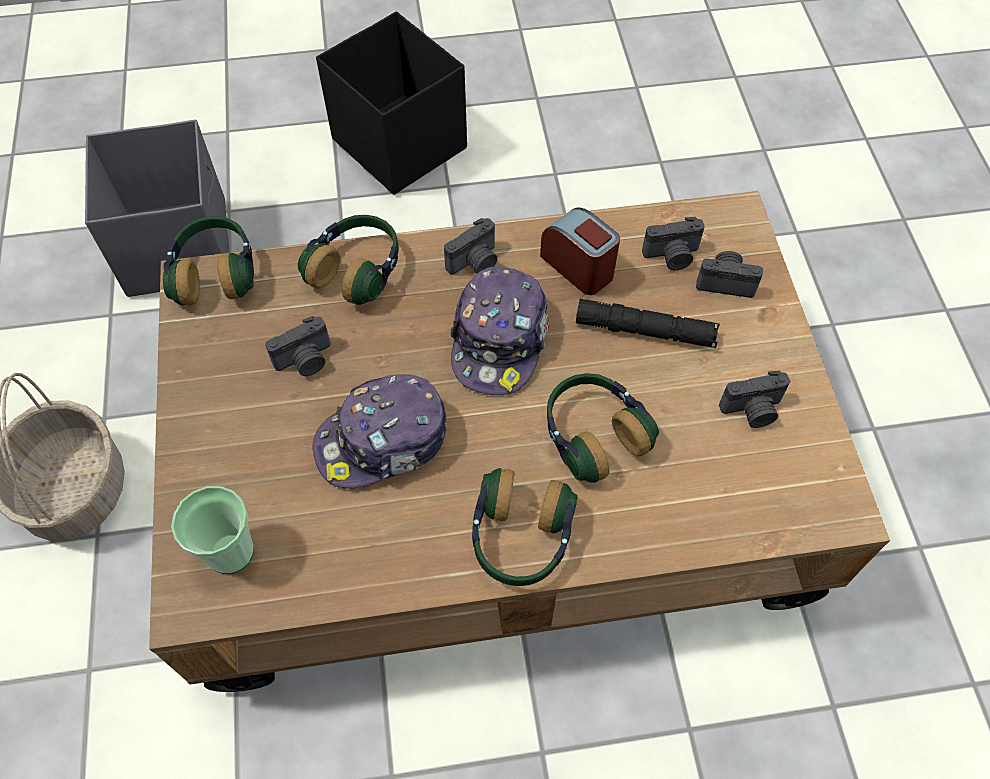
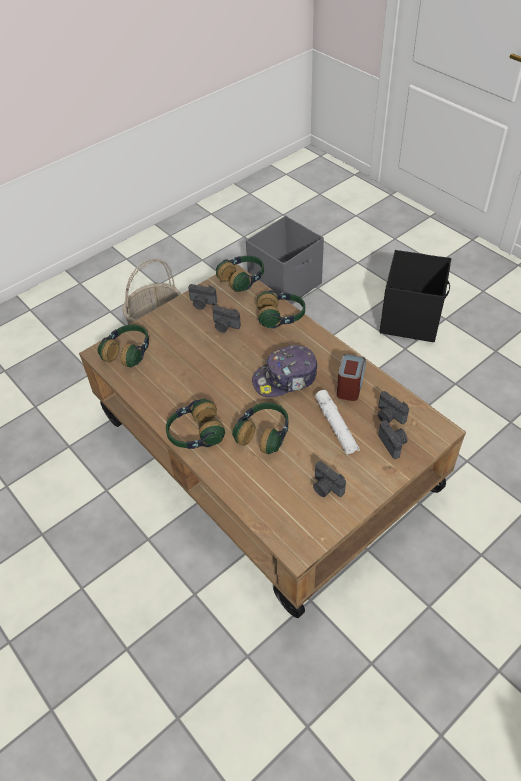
camera: 60 degrees right, 10 degrees down
(230, 552) = (128, 352): cup -> headphones
(383, 441) = (207, 368): cap -> none
(475, 262) = (319, 350): camera -> camera (202, 303)
(645, 330) = (336, 426): black flashlight -> white flashlight

